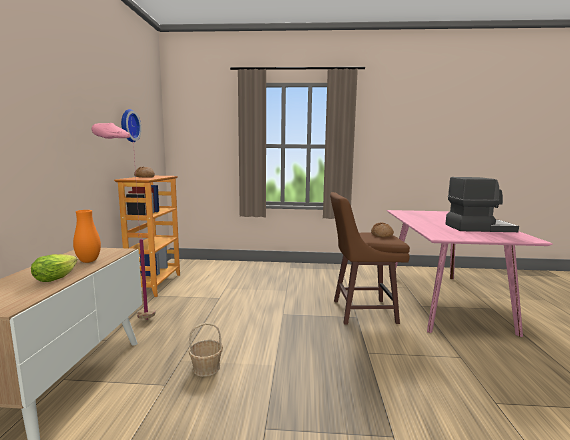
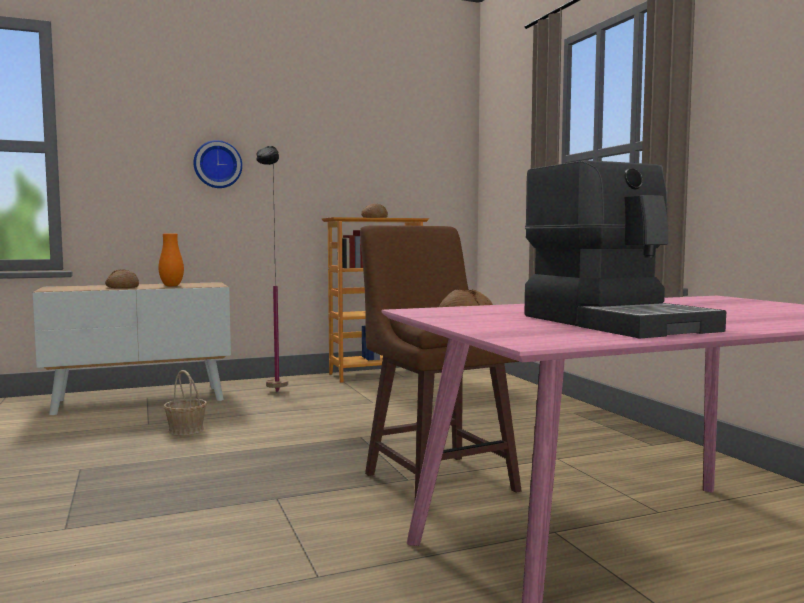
camera: 65 degrees right, 5 degrees down
(58, 277) = (122, 287): lettuce -> bread
(128, 125) = (372, 149): wall clock -> wall clock (217, 164)
(132, 319) = (273, 388): pink floor lamp -> black floor lamp

